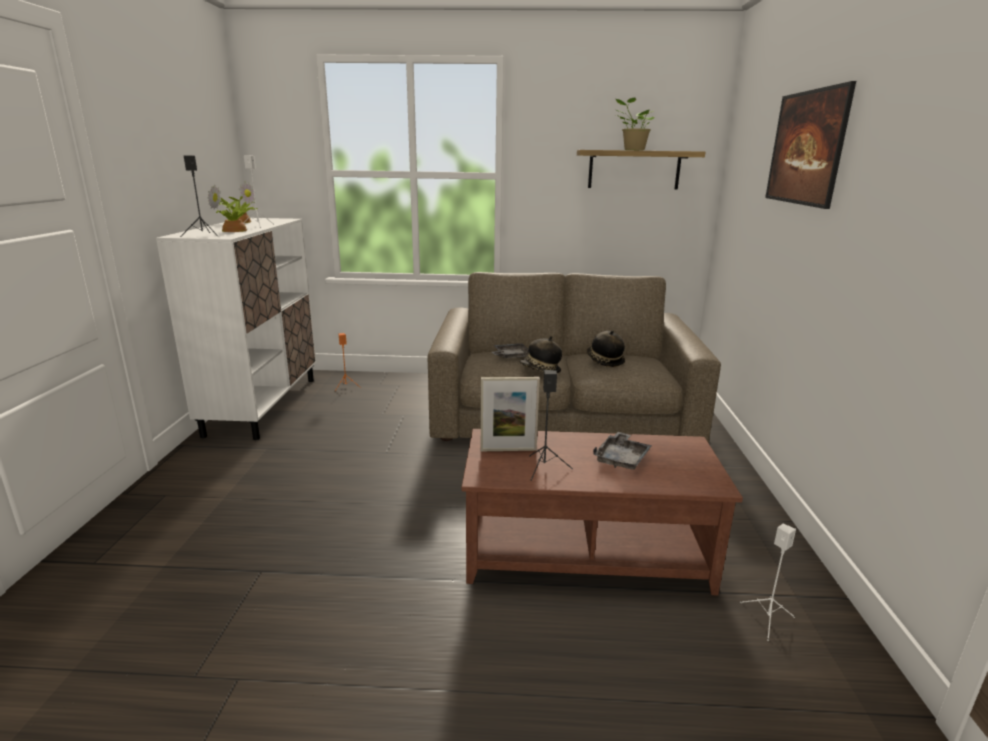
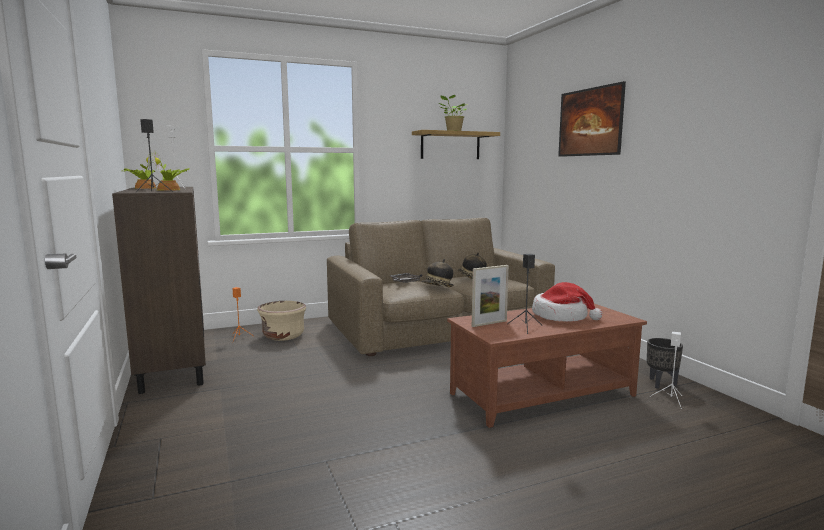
camera: 25 degrees left, 10 degrees down
(263, 405) = (174, 361): white cabinet -> brown cabinet
(387, 393) = (283, 336): none -> beige planter
(622, 458) = (561, 316): grey tray -> hat
(782, 585) = (660, 383): none -> black planter

